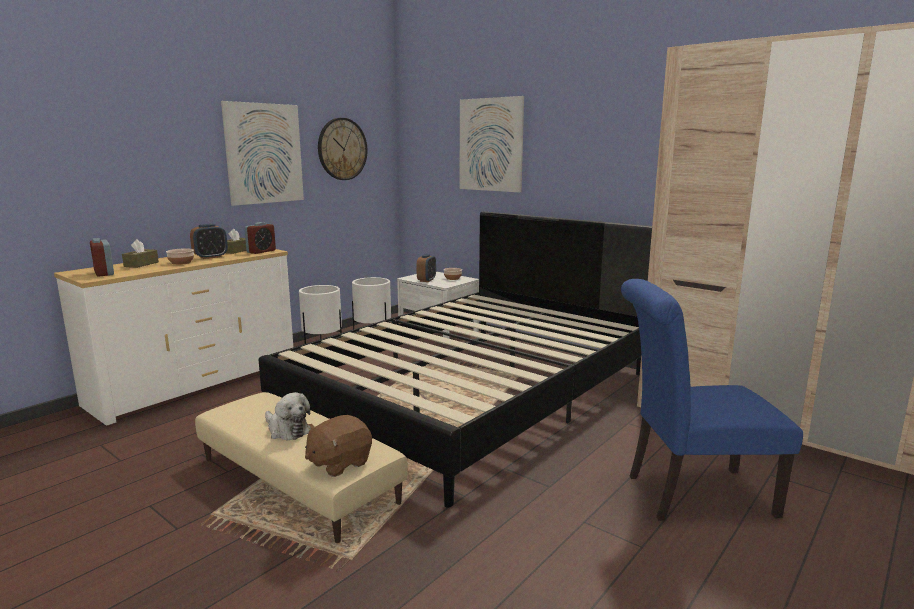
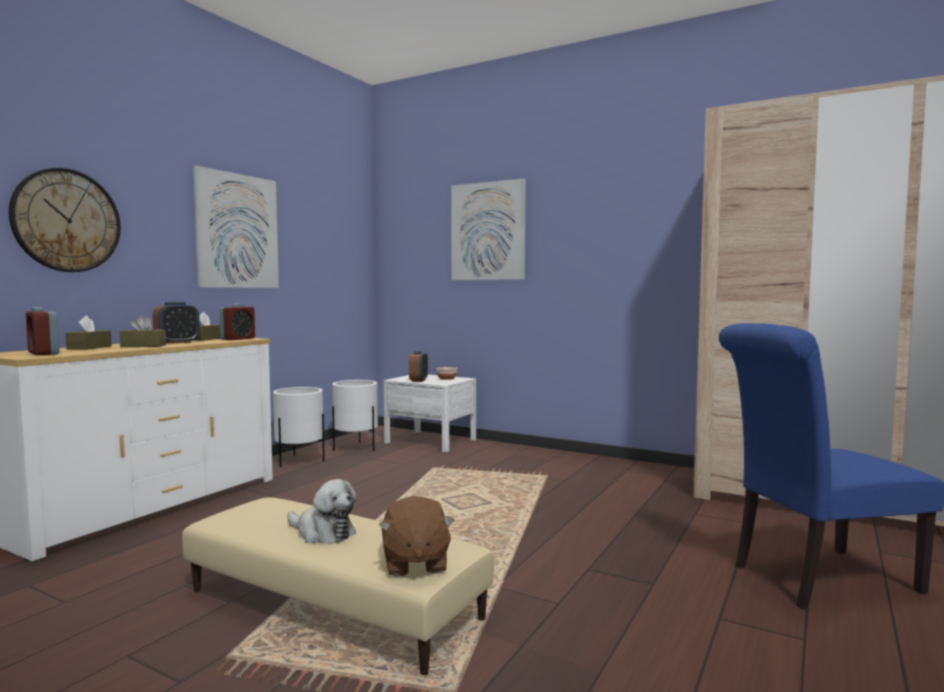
camera: 10 degrees left, 10 degrees down
(181, 262) = (143, 346): bowl -> brown tissue box
(339, 463) = (414, 563): brown plush toy -> brown plush toy turned 45 degrees counterclockwise
(342, 149) = (320, 236): wall clock -> wall clock (66, 221)
(473, 393) = (505, 496): black bed -> none

